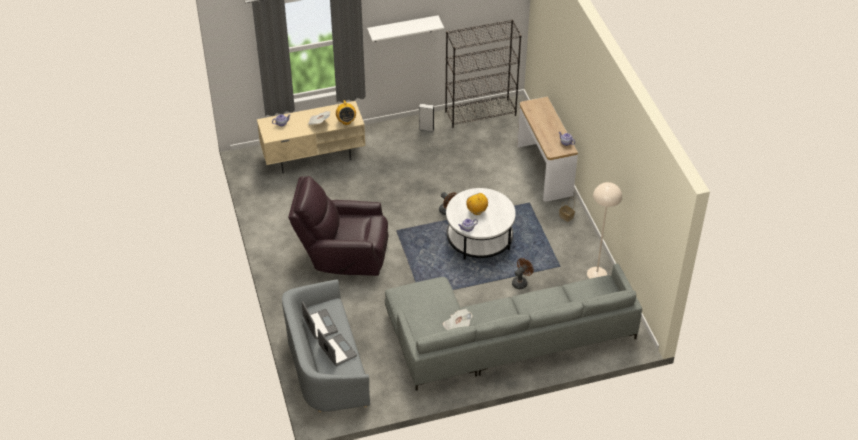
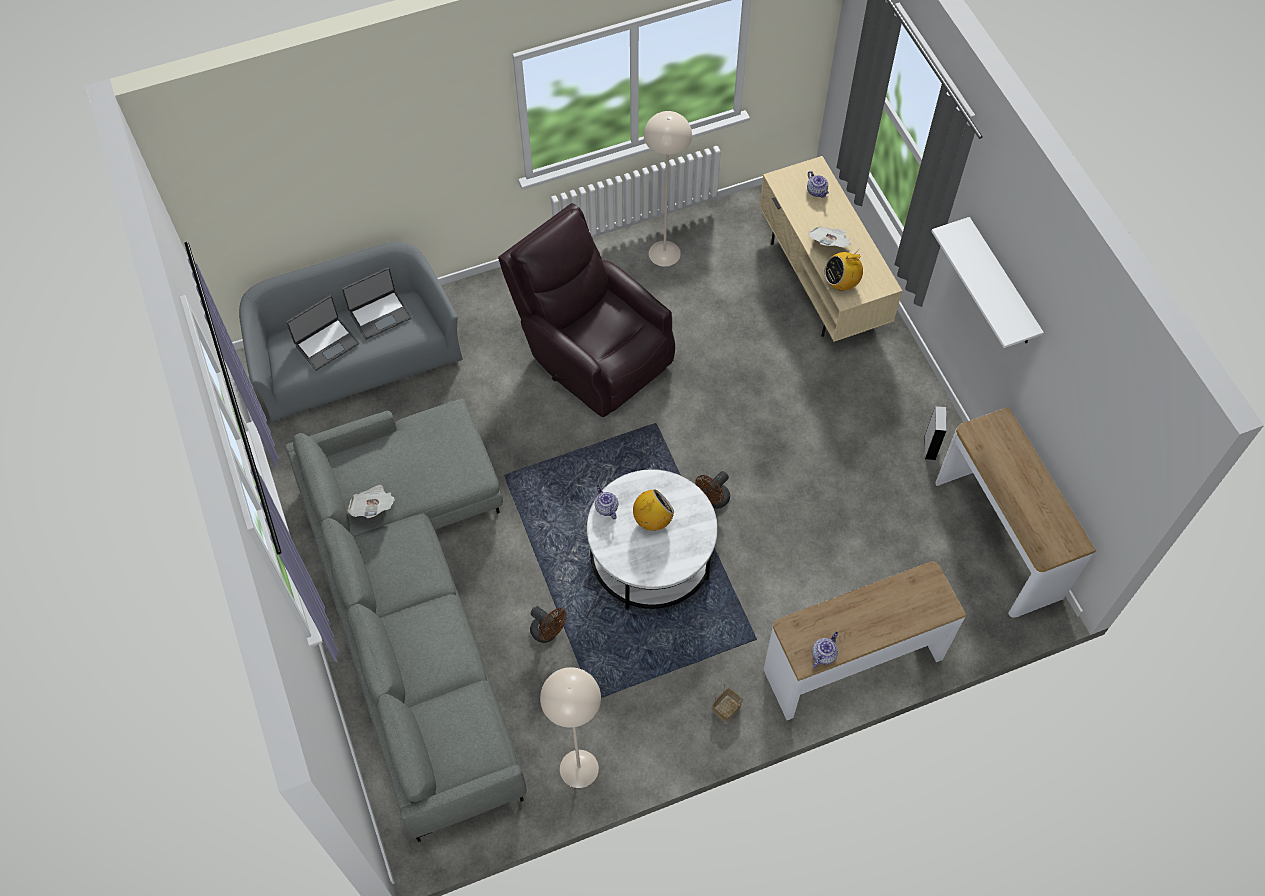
camera: 85 degrees right, 15 degrees up
(278, 218) = (664, 253): none -> beige floor lamp
(342, 254) = (592, 351): brown armchair -> brown armchair turned 45 degrees counterclockwise
(481, 113) = (997, 538): black bookcase -> console table

